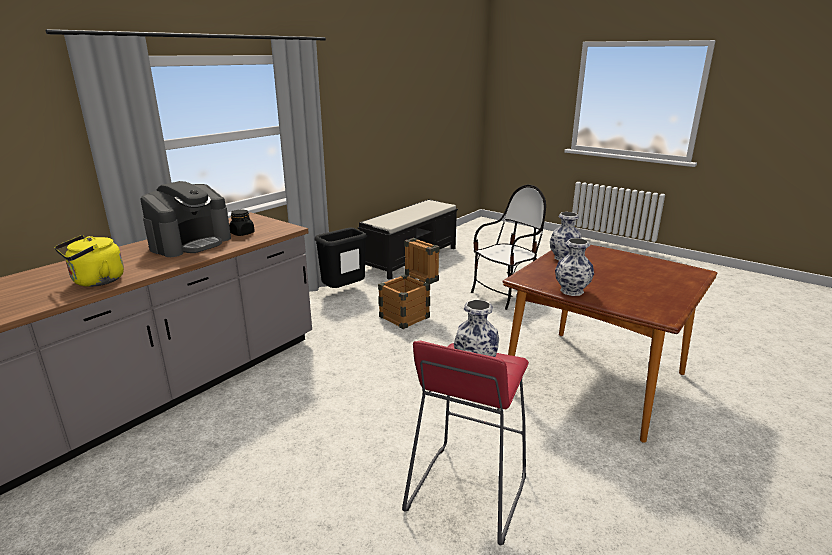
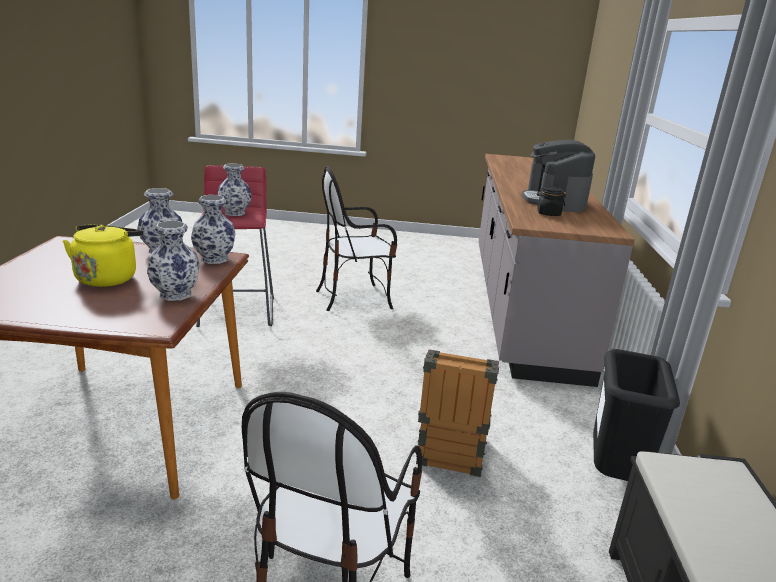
camera: 145 degrees right, 0 degrees up
(95, 281) = (516, 177): yellow kettle -> yellow kettle (108, 277)
(304, 470) = (354, 298): none -> chair
(531, 278) = (214, 258): none -> vase

